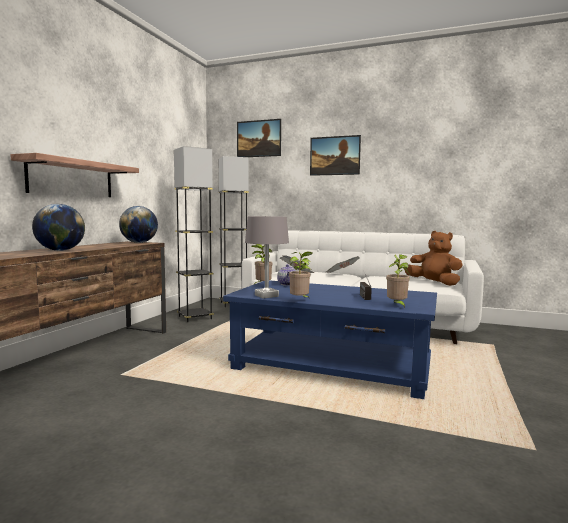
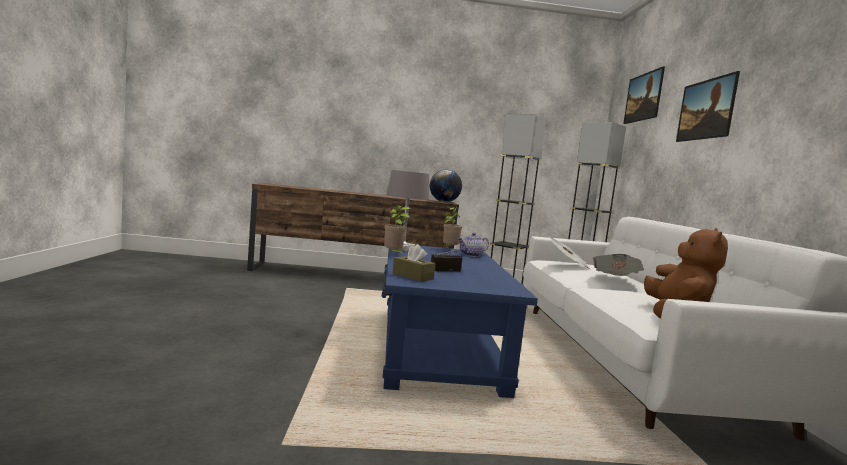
camera: 65 degrees right, 0 degrees up
(60, 250) = (358, 193): globe -> none
(71, 178) = (406, 145): shelf -> none
(397, 306) = (412, 276): potted plant -> brown tissue box

